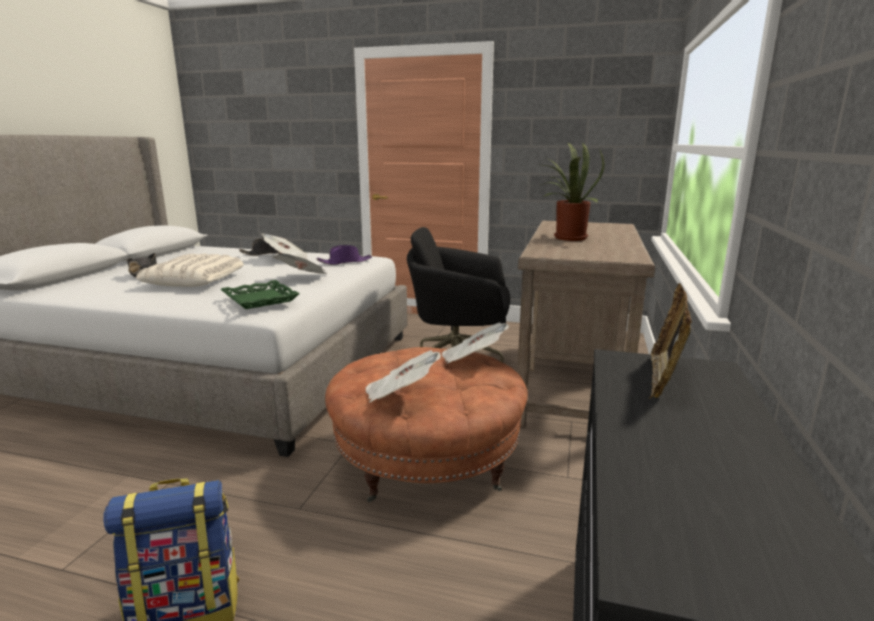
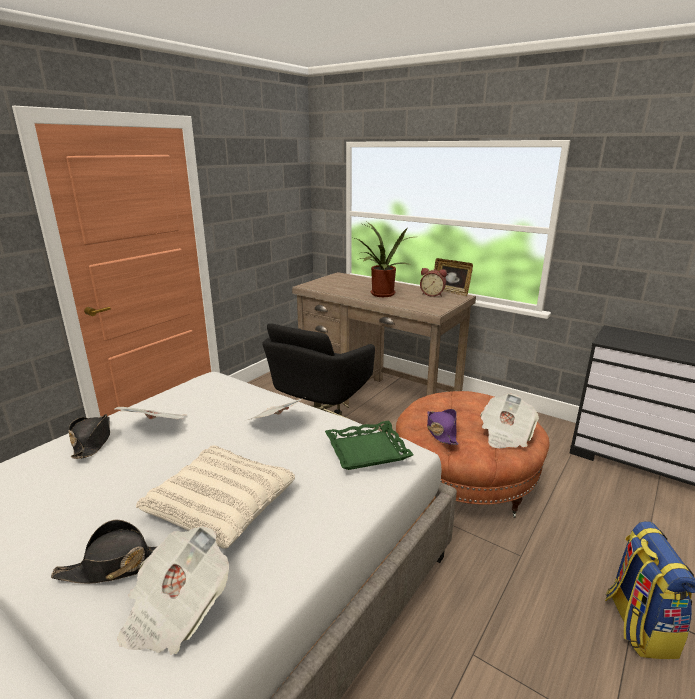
camera: 70 degrees left, 5 degrees up
(345, 262) = (222, 393): purple hat -> purple hat (441, 431)
(472, 359) = (449, 398): newspaper -> newspaper (176, 610)
(611, 250) = (432, 294): none -> alarm clock
(663, 378) = (629, 340): picture frame -> picture frame (450, 291)

